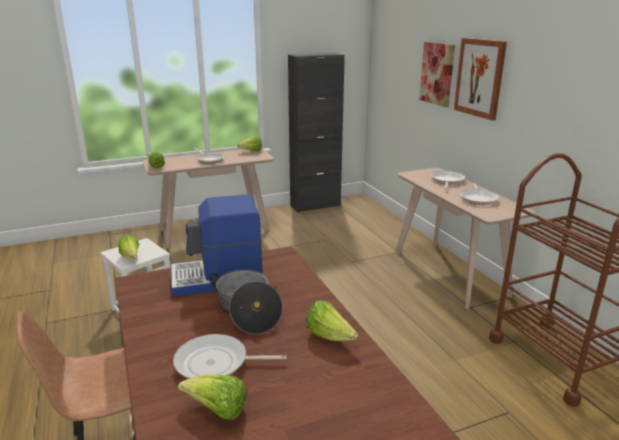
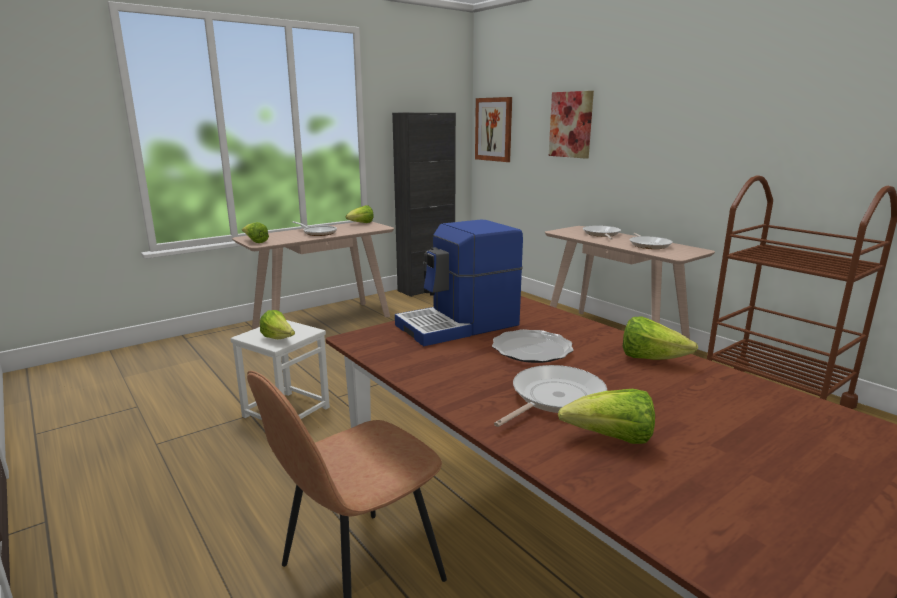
camera: 15 degrees left, 5 degrees down
(216, 363) = (554, 398): frying pan -> frying pan turned 150 degrees clockwise
(248, 312) = (532, 349): cooking pot -> plate
(480, 78) = (629, 121): picture -> picture (494, 129)

